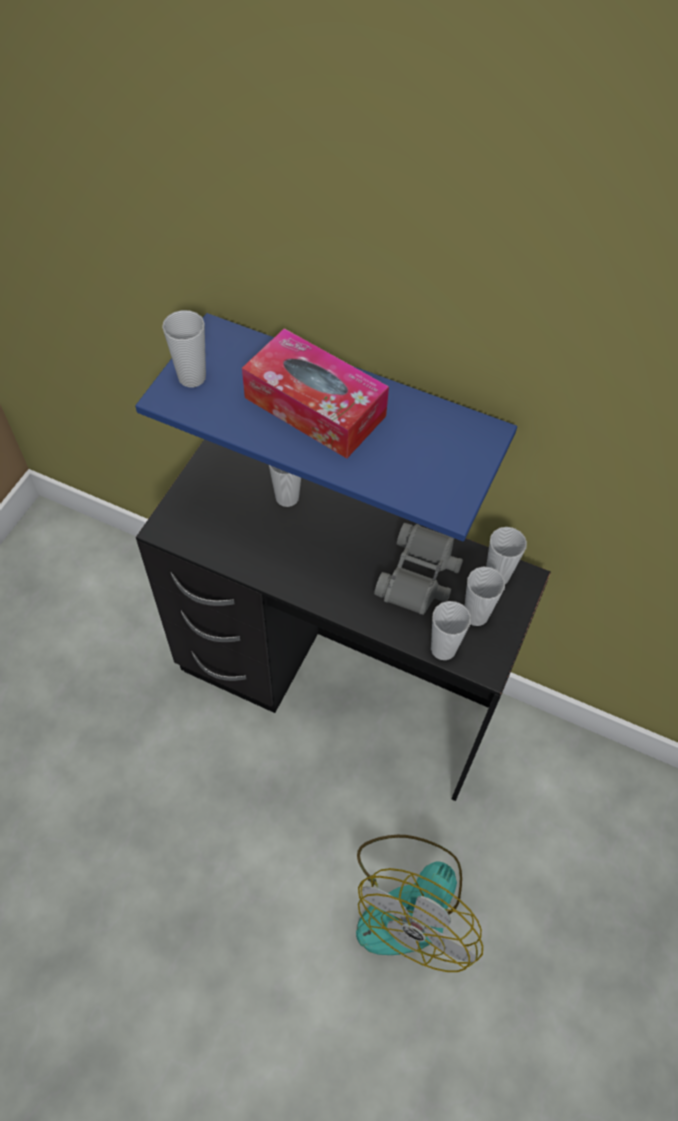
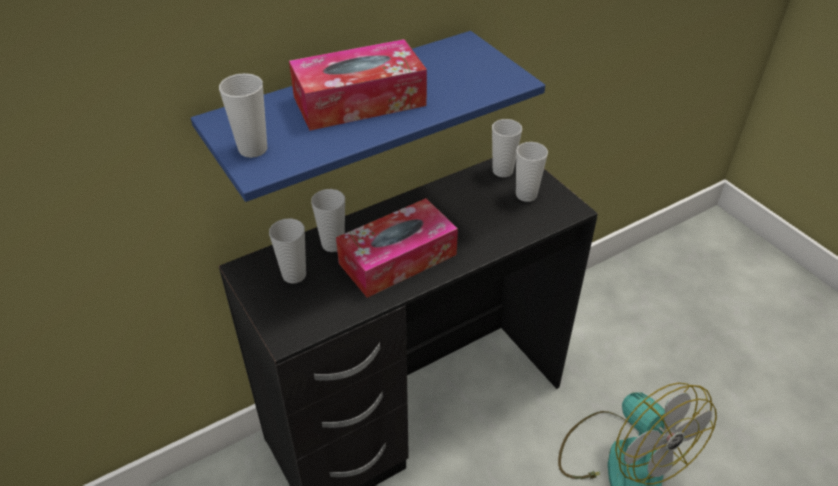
camera: 55 degrees left, 15 degrees down
(304, 555) = (398, 259): none -> tissue box
(420, 576) = (471, 206): grey binoculars -> none
(443, 649) = (542, 223): cup -> cup (294, 275)

